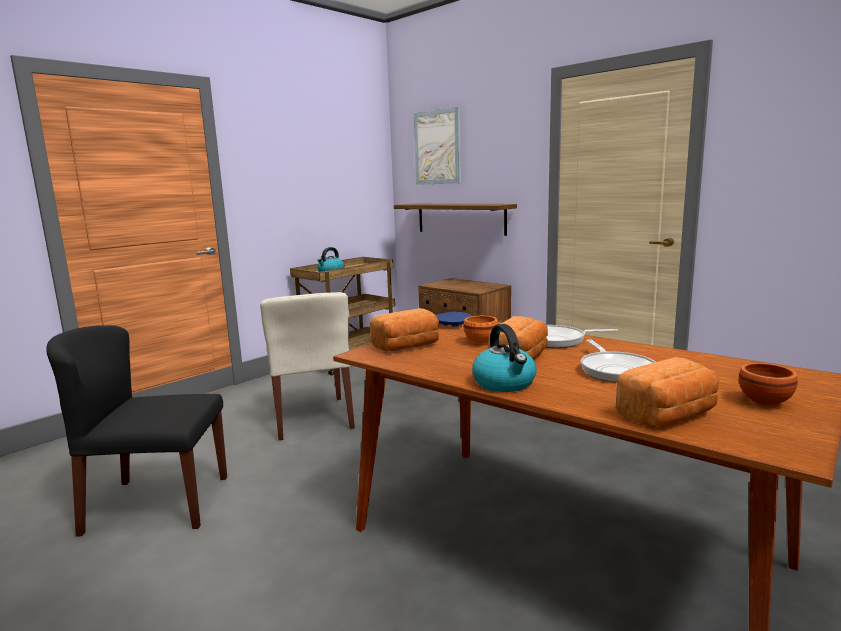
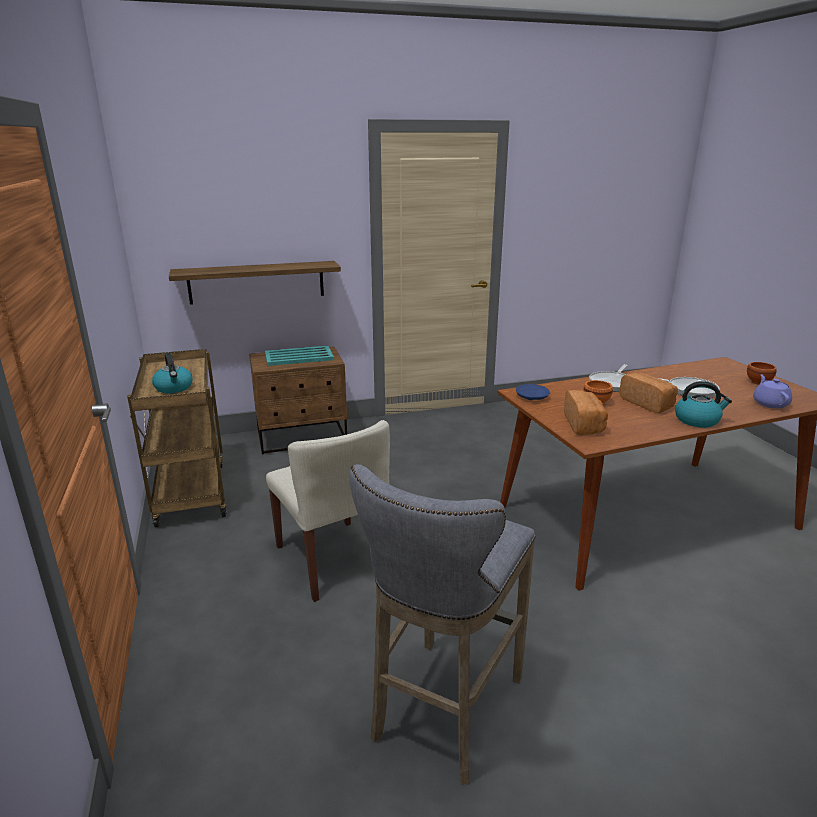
camera: 60 degrees left, 10 degrees up
(156, 504) = (444, 713): black chair -> grey stool
(313, 417) = (334, 558): beige chair -> beige chair turned 45 degrees clockwise
(437, 147) = (211, 195): picture -> none
(468, 285) = (298, 357): none -> turquoise tray
(669, 416) = (770, 403): bread -> purple teapot

